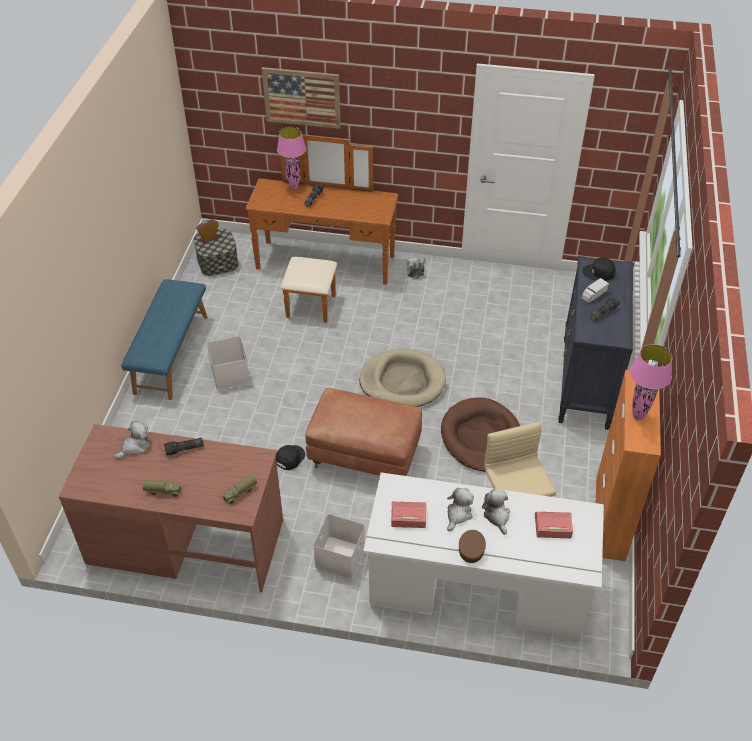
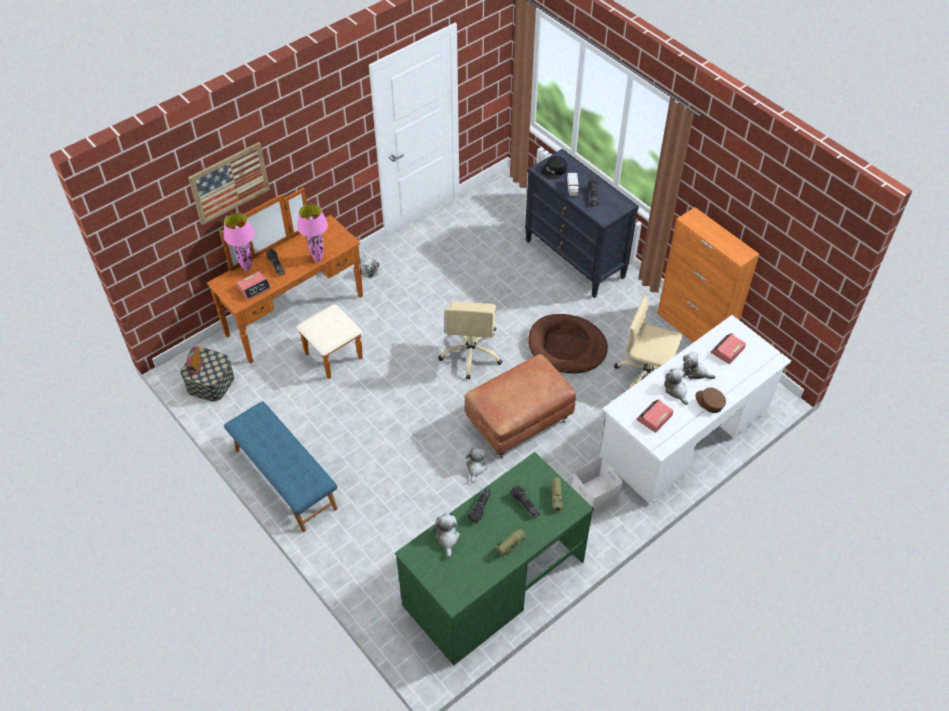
camera: 50 degrees left, 5 degrees up
(185, 540) = (493, 583): brown desk -> green desk
(213, 476) = (524, 504): none -> flashlight
(229, 374) = (350, 453): white storage box -> none
(279, 202) = (254, 288): none -> alarm clock
(290, 457) = (476, 468): black cap -> plush toy
(402, 382) = (471, 354): beige dog bed -> beige office chair
(637, 416) = (720, 241): pink table lamp -> pink table lamp (317, 259)

